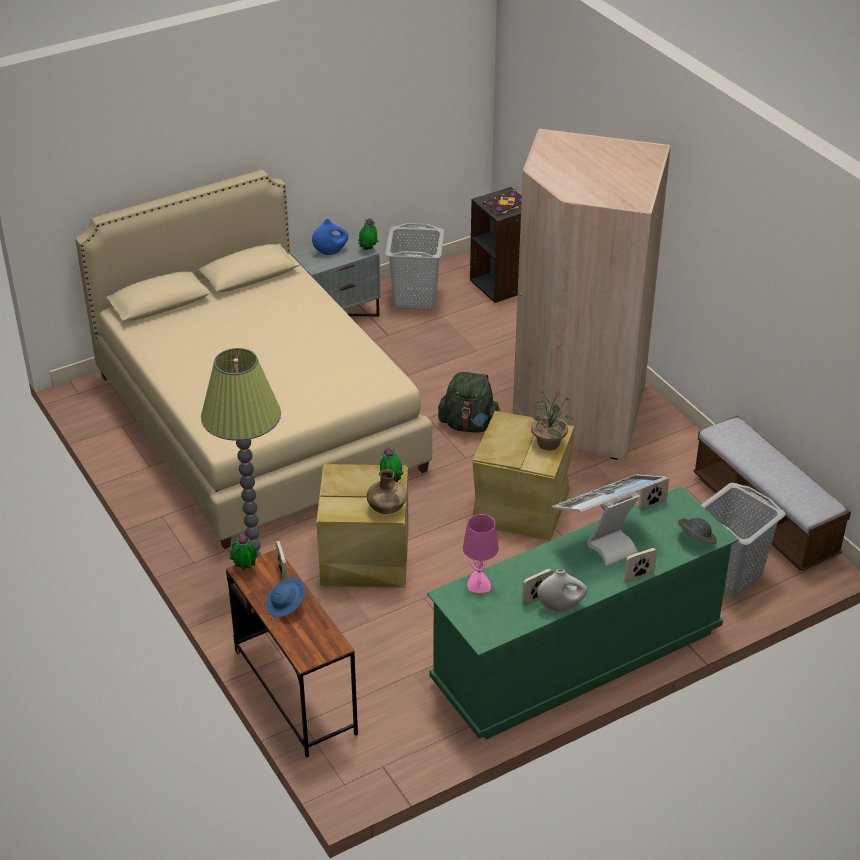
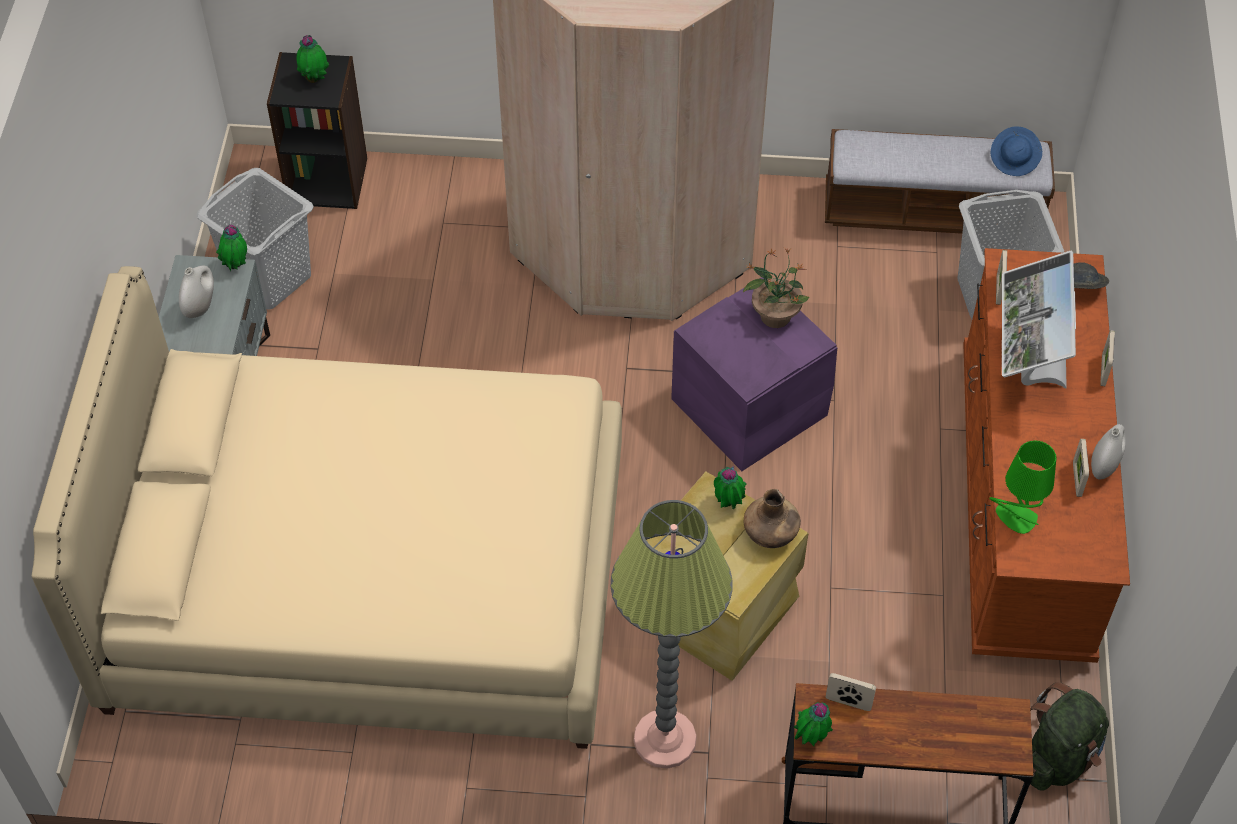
camera: 55 degrees left, 15 degrees up
(286, 605) = (907, 728): blue hat -> blue hat (1015, 160)
(330, 251) = (200, 306): blue vase -> white vase
(469, 425) = (567, 370): green backpack -> green backpack (1058, 757)
(478, 583) = (1015, 518): pink table lamp -> green table lamp
(506, 204) = (315, 79): book -> potted plant
(522, 506) = (749, 405): beige storage box -> purple storage box
(577, 657) = (1023, 501): green dresser -> brown dresser

